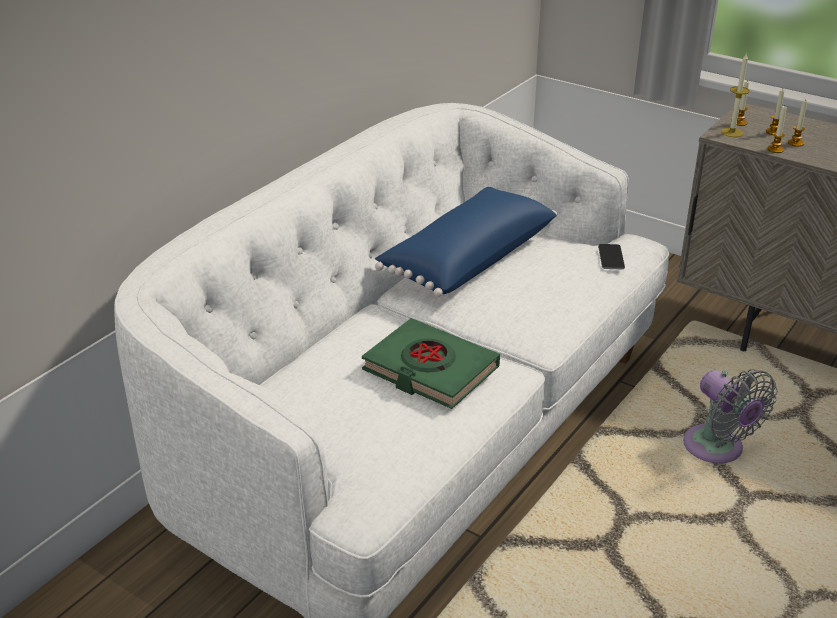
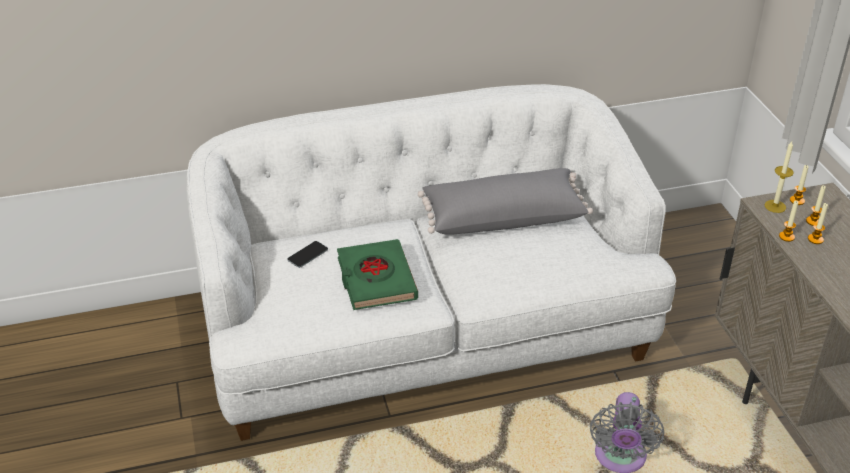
camera: 40 degrees right, 5 degrees up
(466, 259) = (503, 217): blue pillow -> grey pillow
(611, 257) = (605, 265): phone -> phone (307, 254)

